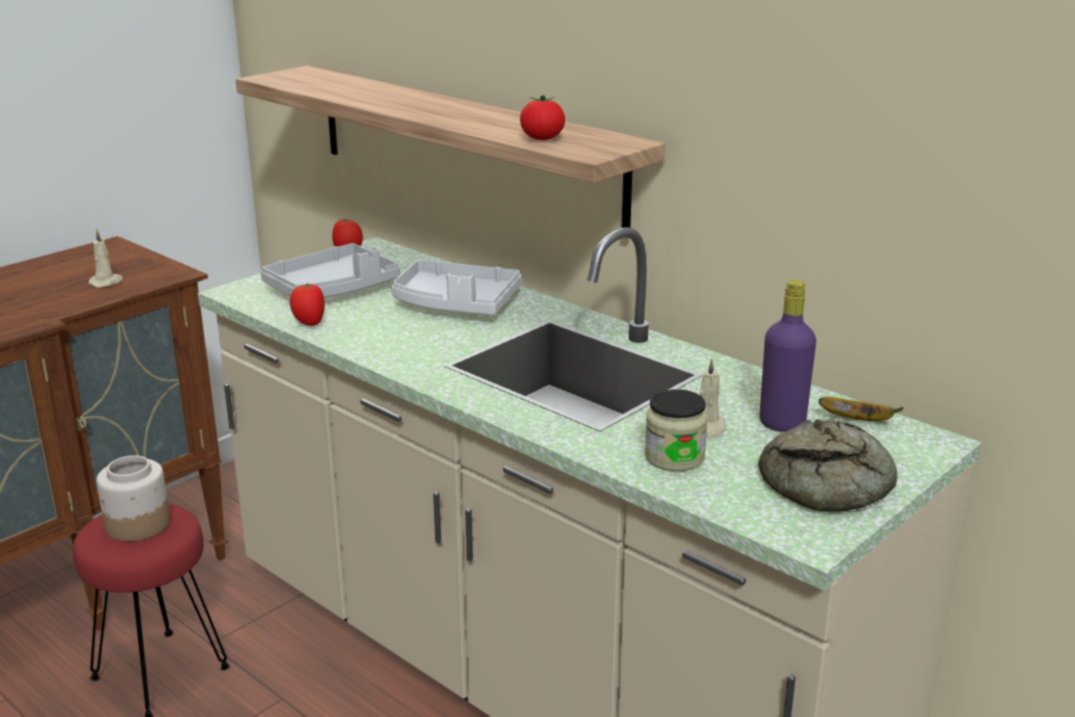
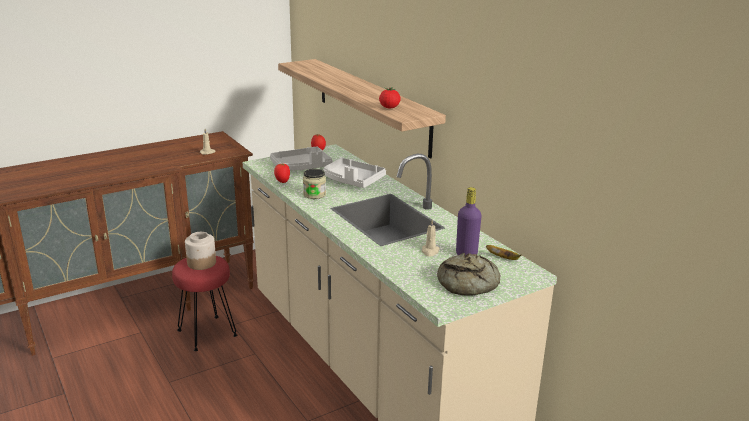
camera: 15 degrees right, 0 degrees up
(674, 457) = (406, 262): jar -> jar (314, 194)

